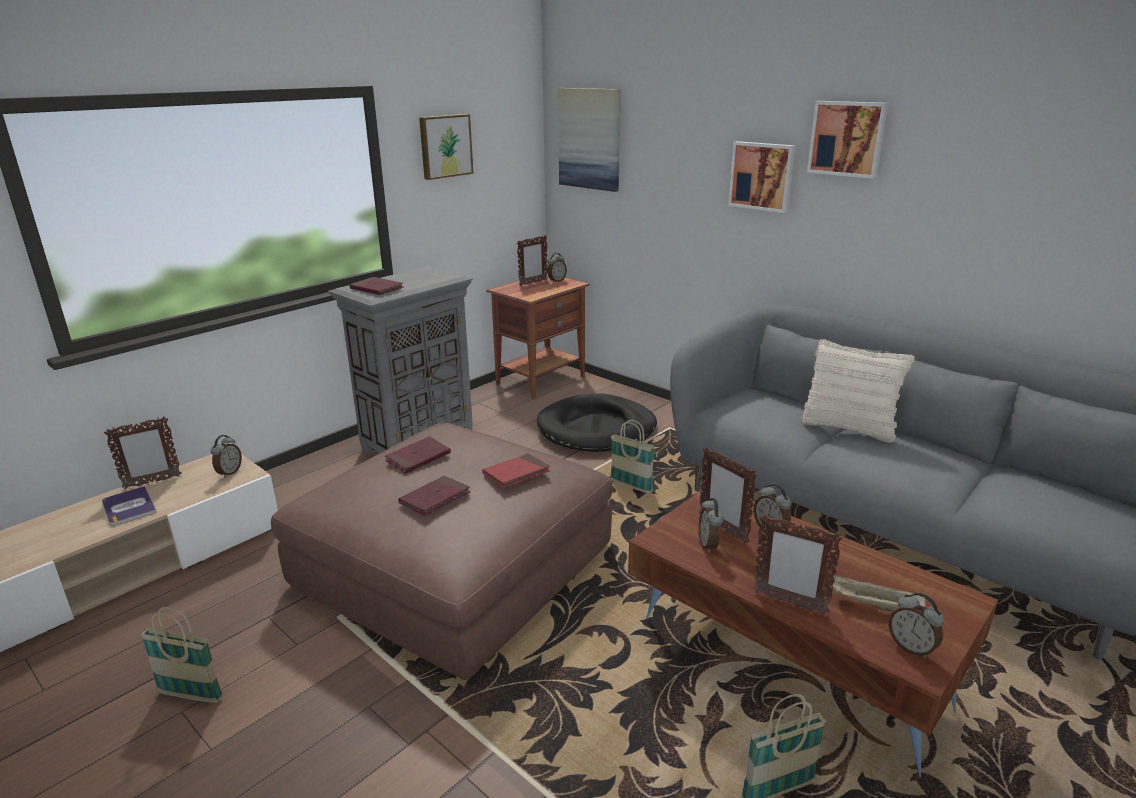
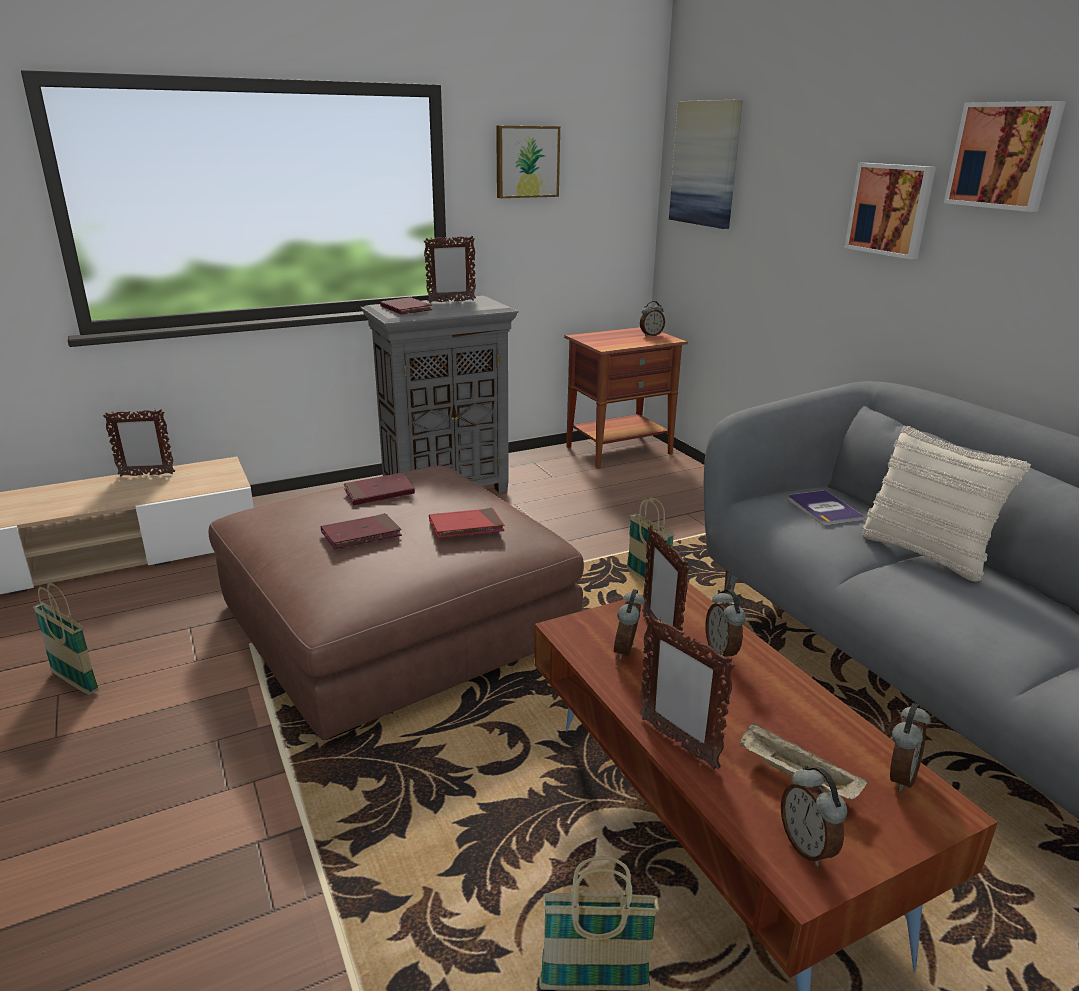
camera: 20 degrees right, 0 degrees up
(129, 507) = (110, 492): book -> book (823, 509)
(229, 472) = (216, 479): alarm clock -> alarm clock (899, 776)
(533, 283) = (622, 334): picture frame -> picture frame (451, 301)
(597, 428) = (649, 511): black dog bed -> none

